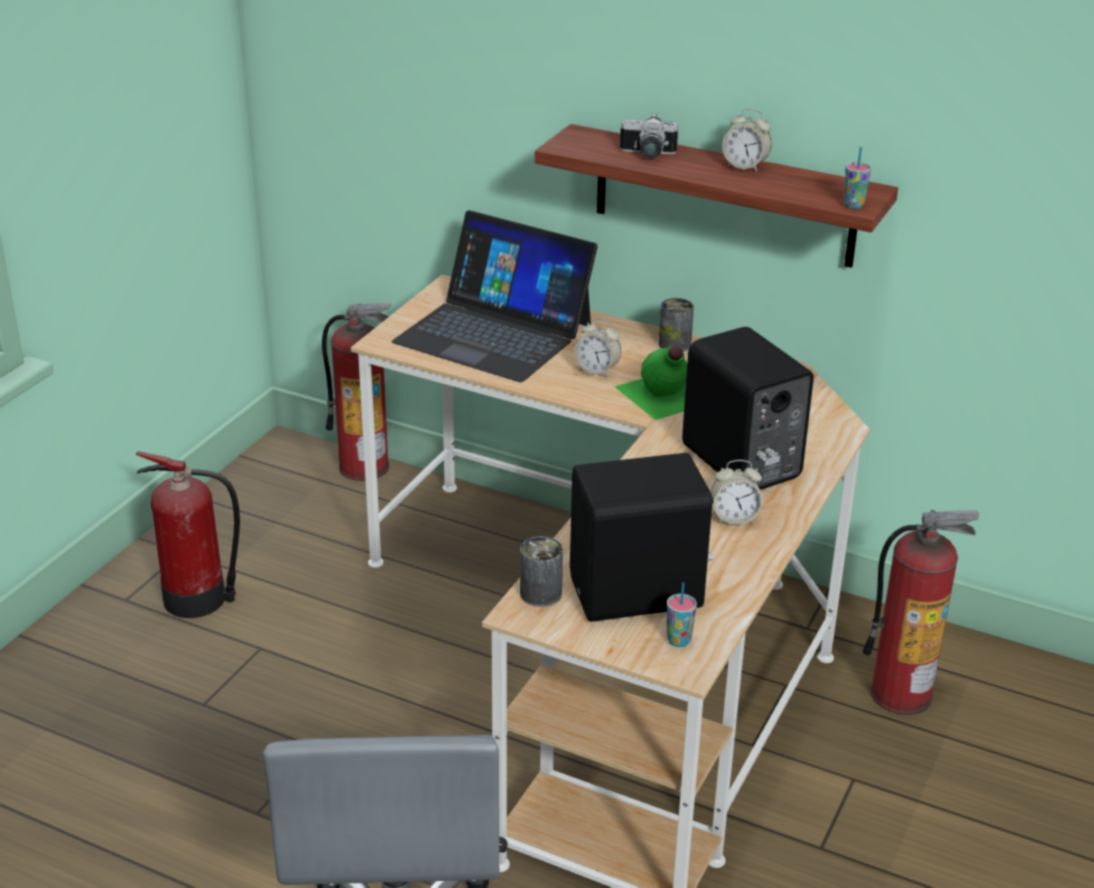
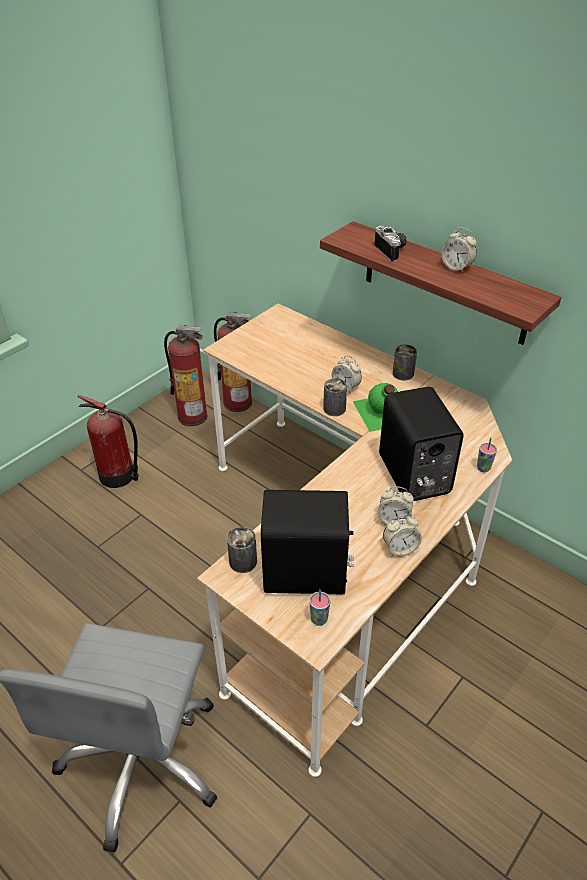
camera: 15 degrees right, 10 degrees up
(494, 333) = (292, 350): laptop -> none
(591, 398) = (334, 409): none -> can
(647, 155) = (393, 251): camera -> camera turned 135 degrees counterclockwise
(756, 548) = (400, 548): none -> alarm clock
(853, 205) = (522, 309): cup -> cup (483, 468)
(901, 694) = (512, 618): fire extinguisher -> fire extinguisher (193, 416)

